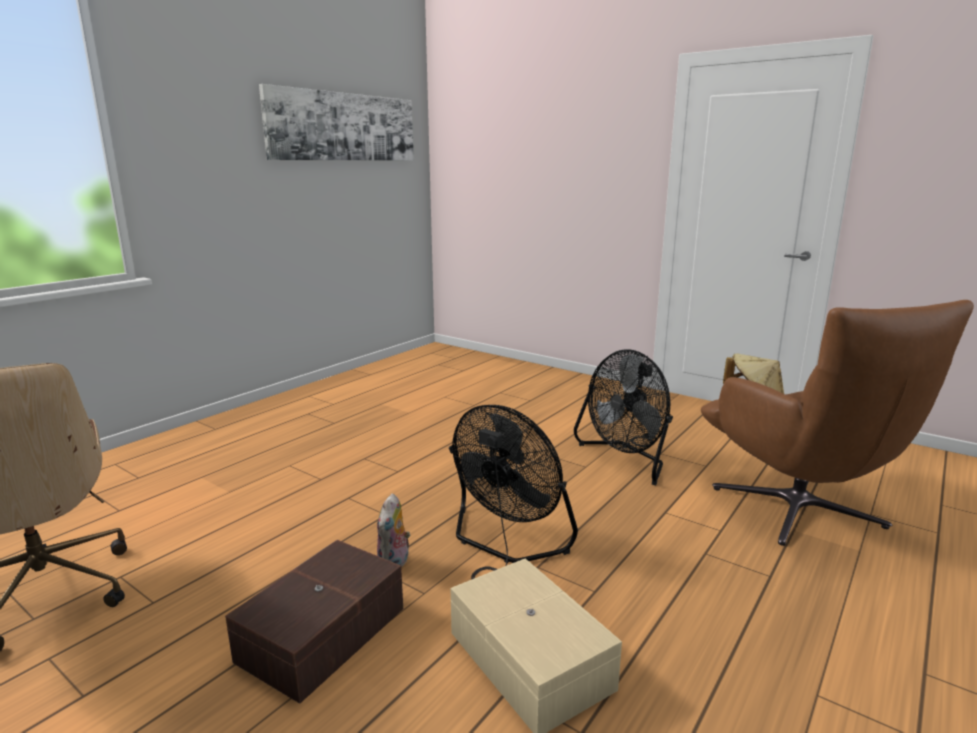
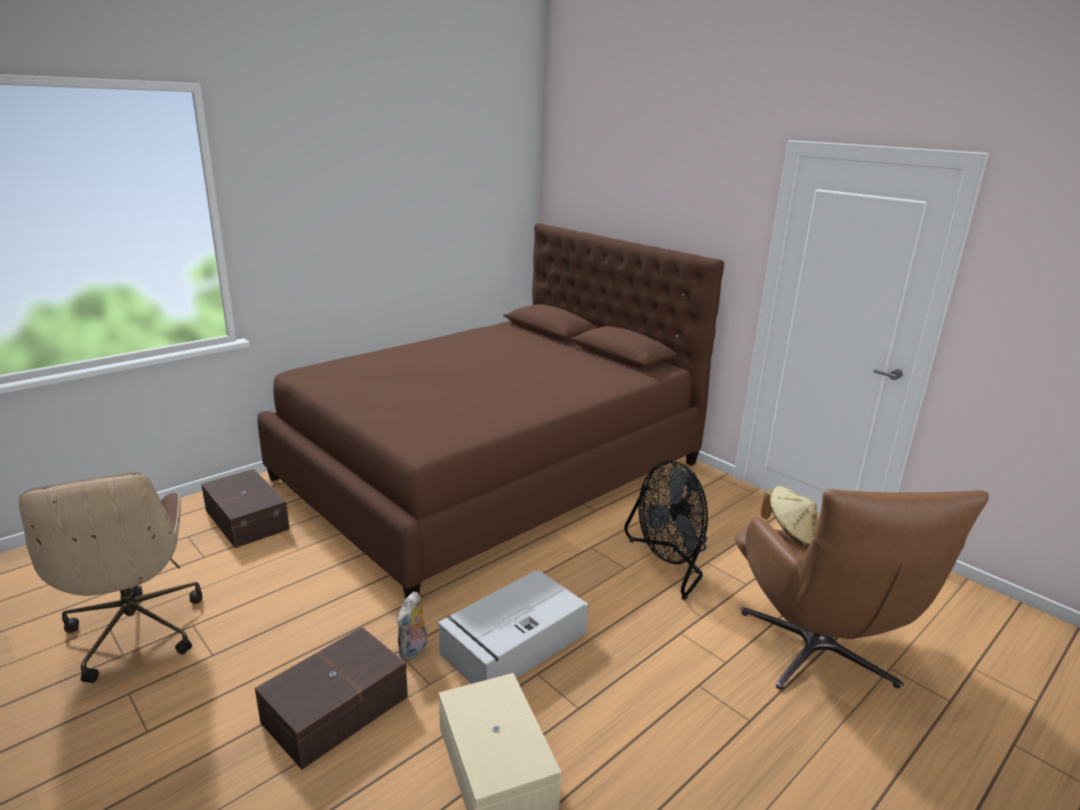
camera: 10 degrees right, 5 degrees up
(164, 470) = (248, 519): none -> brown storage box
(344, 127) = (446, 183): picture -> none
(419, 405) = (492, 470): none -> brown bed
(500, 544) = (512, 644): black fan -> grey storage box

